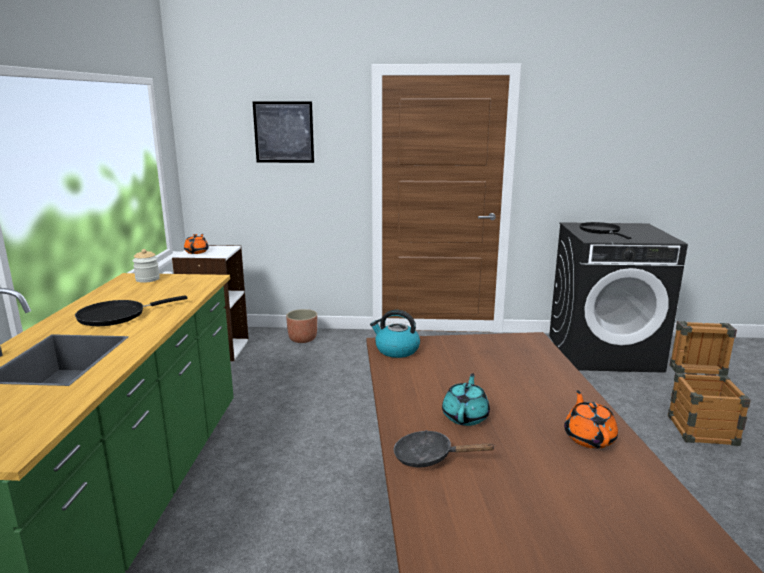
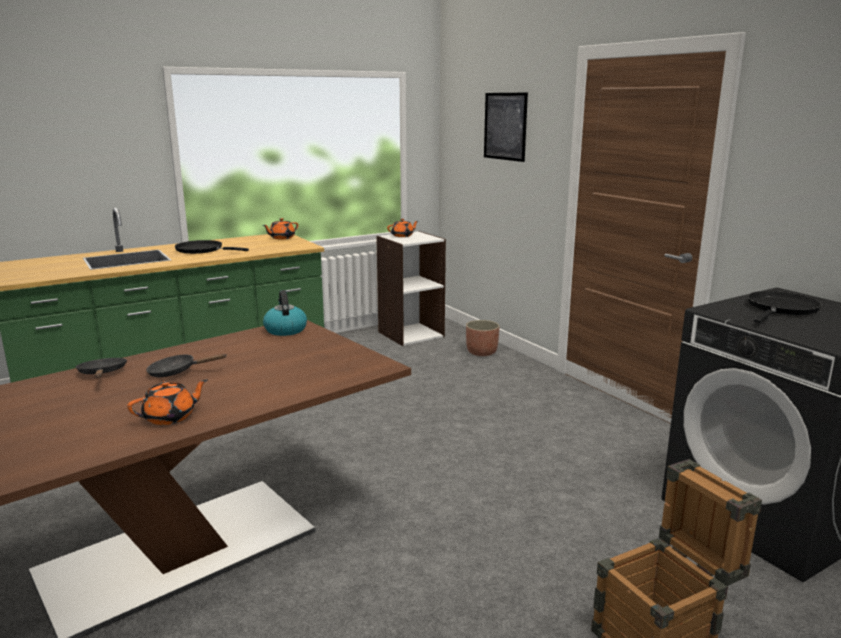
camera: 55 degrees right, 0 degrees up
(147, 279) = (281, 238): jar -> orange teapot
(465, 416) = (177, 372): turquoise teapot -> black frying pan

